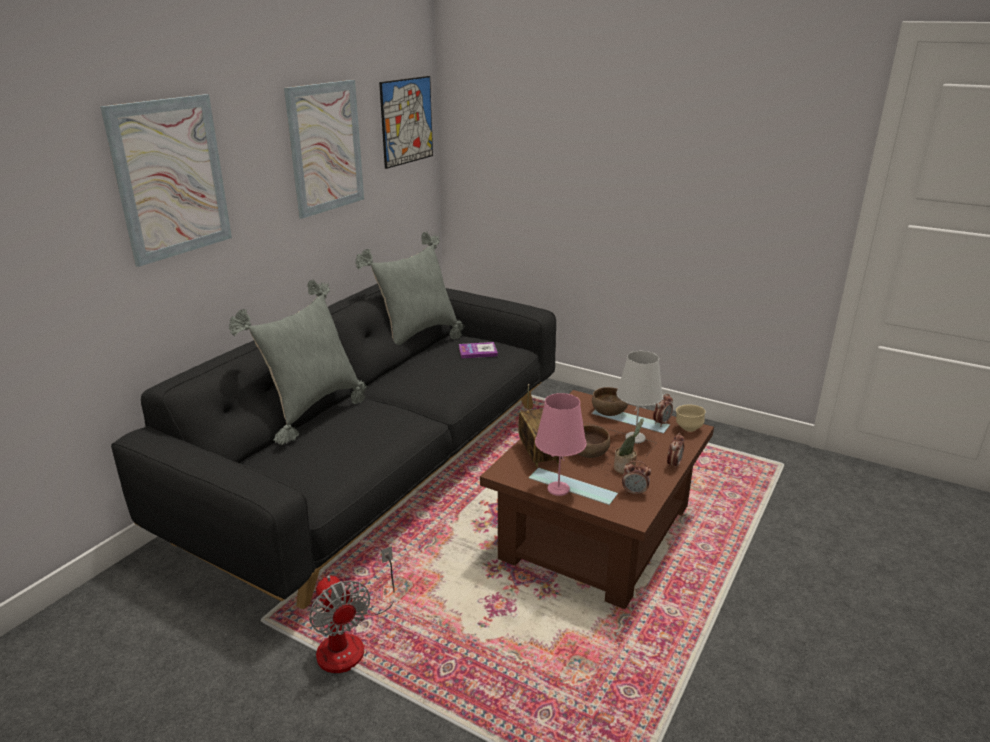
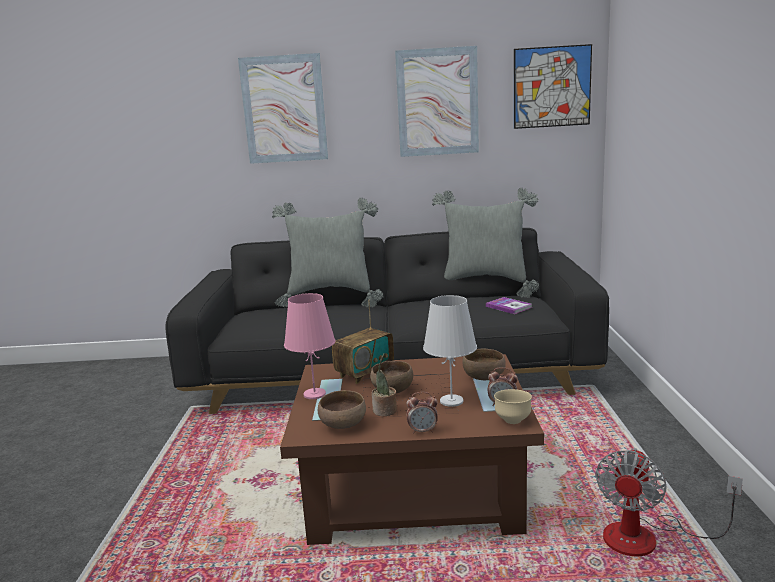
camera: 60 degrees right, 10 degrees down
(350, 641) = (189, 440): fan -> fan (647, 538)
(634, 492) = (343, 425): alarm clock -> brown bowl

